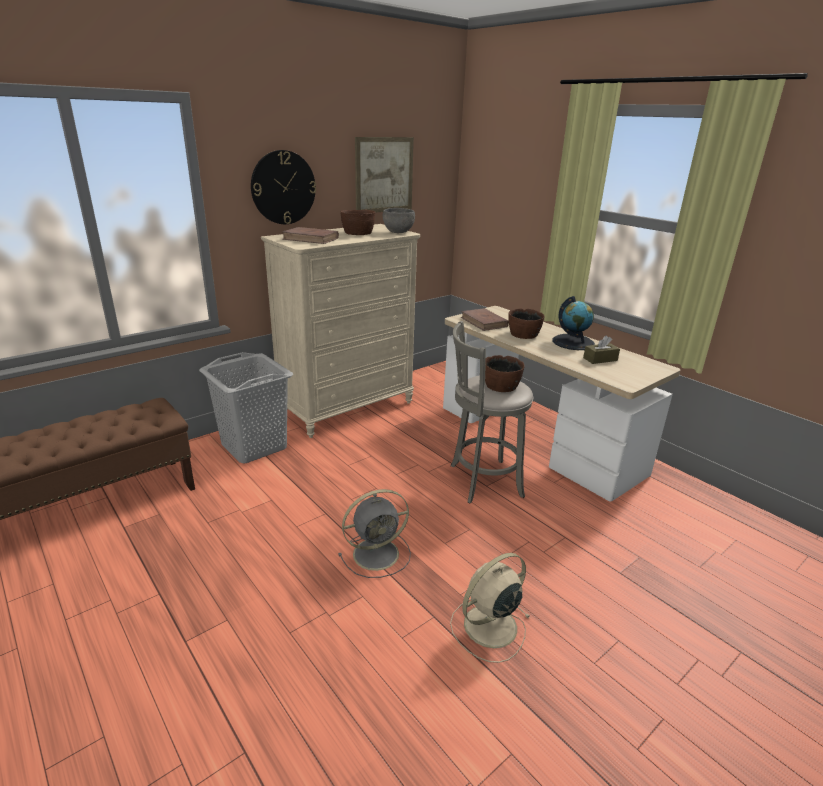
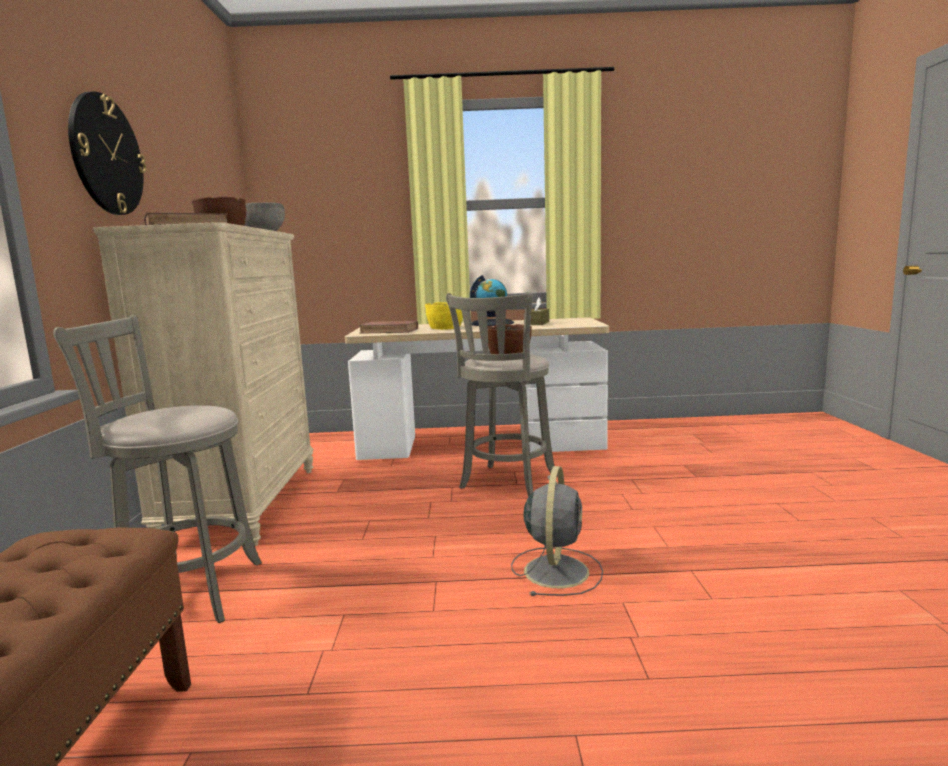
camera: 50 degrees left, 15 degrees down
(254, 446) = (186, 592): grey laundry basket -> grey stool
(384, 175) = (196, 172): picture -> none
(488, 627) = (726, 548): beige fan -> none
(524, 334) = (446, 328): brown bowl -> yellow bowl

